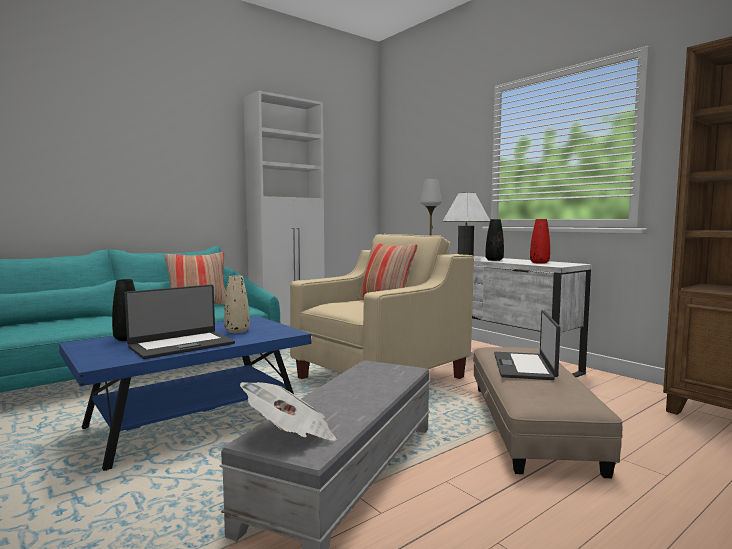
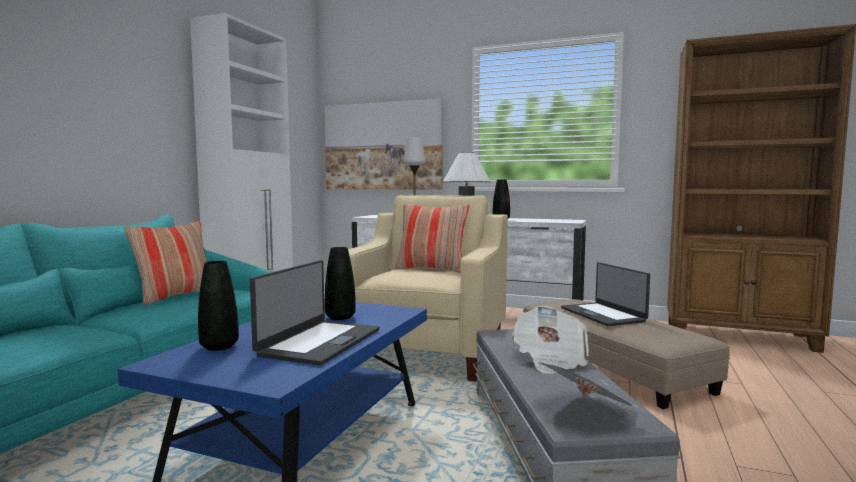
camera: 30 degrees left, 0 degrees up
(237, 331) = (340, 317): beige vase -> black vase
(360, 392) = (550, 359): none -> newspaper
(421, 188) = (382, 146): none -> picture
(539, 263) = (547, 220): red vase -> none

